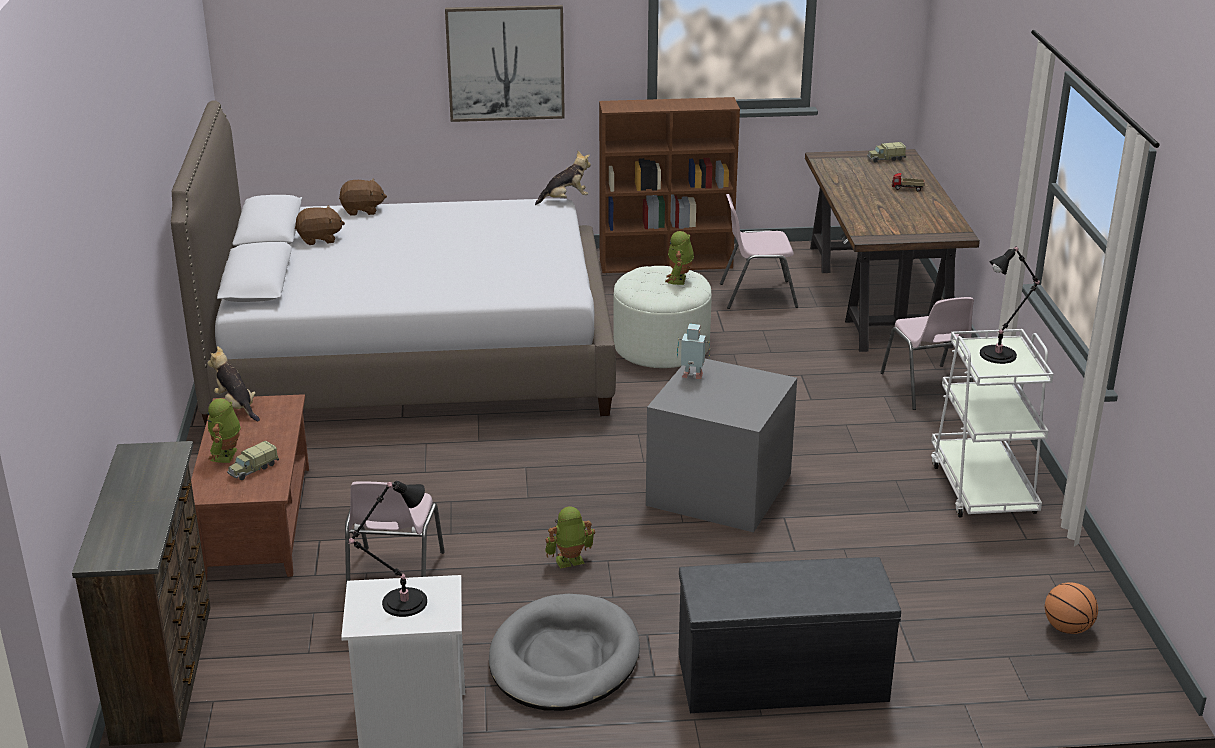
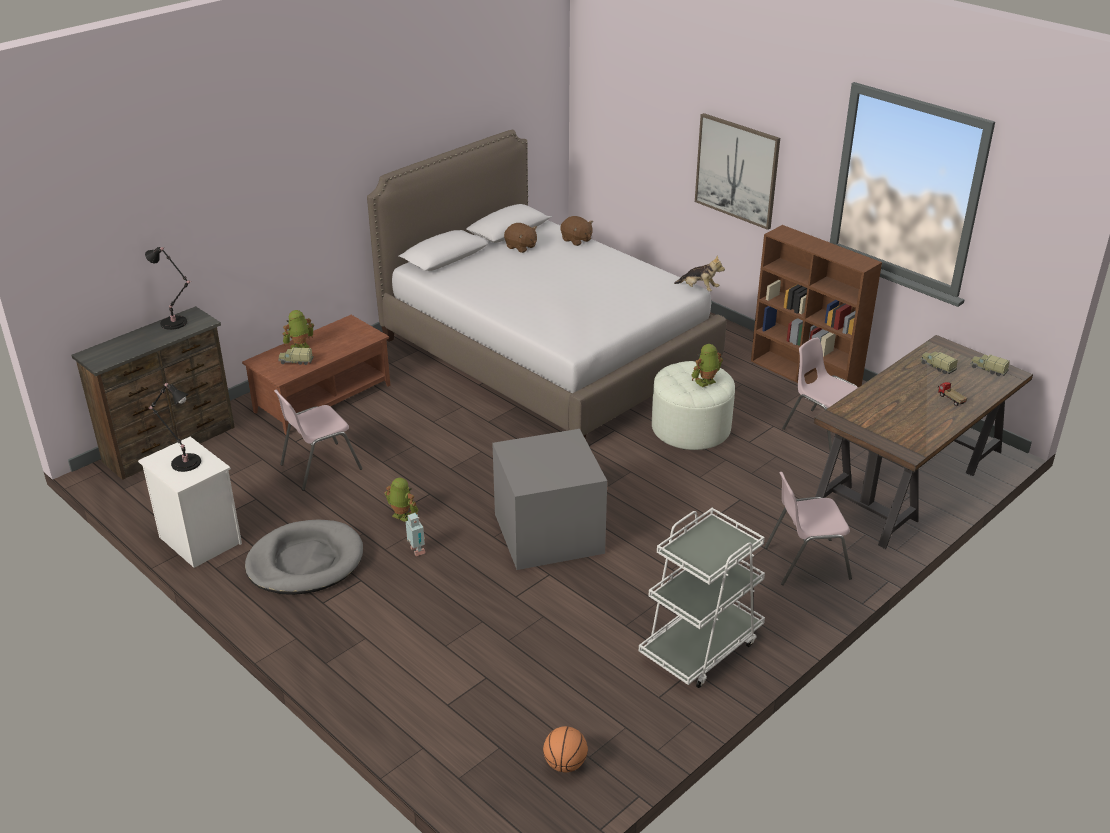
camera: 50 degrees right, 5 degrees up
(237, 406) = (351, 325): plush toy -> none
(692, 377) = (552, 441): toy robot -> toy robot (416, 551)
(780, 679) = (369, 654): grey bench -> none
(853, 172) = (937, 367): none -> toy truck
(927, 388) = (805, 562): pink chair -> pink chair turned 45 degrees clockwise
(1000, 354) = (719, 544): black table lamp -> black table lamp (175, 323)

